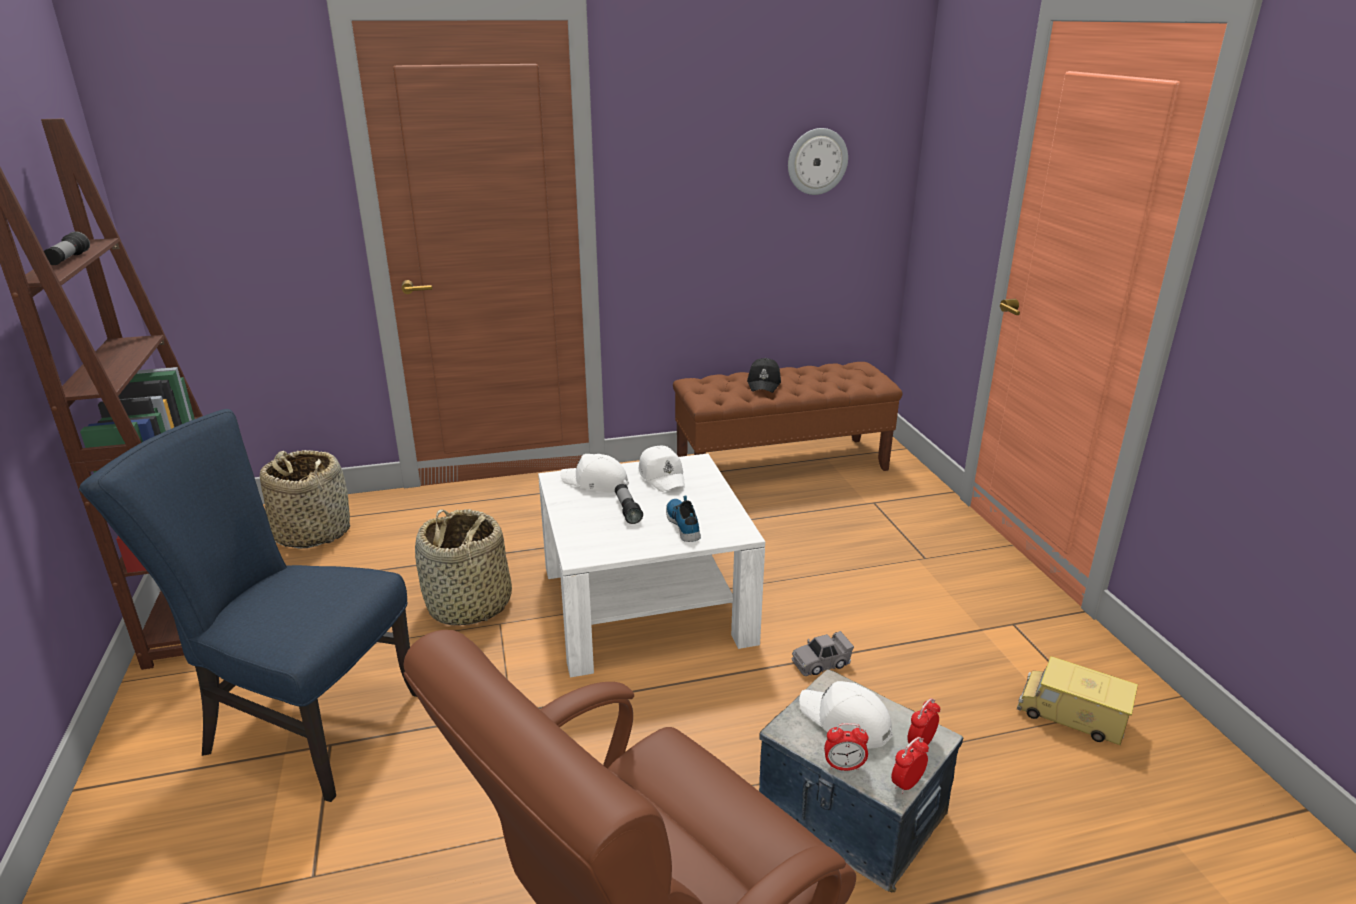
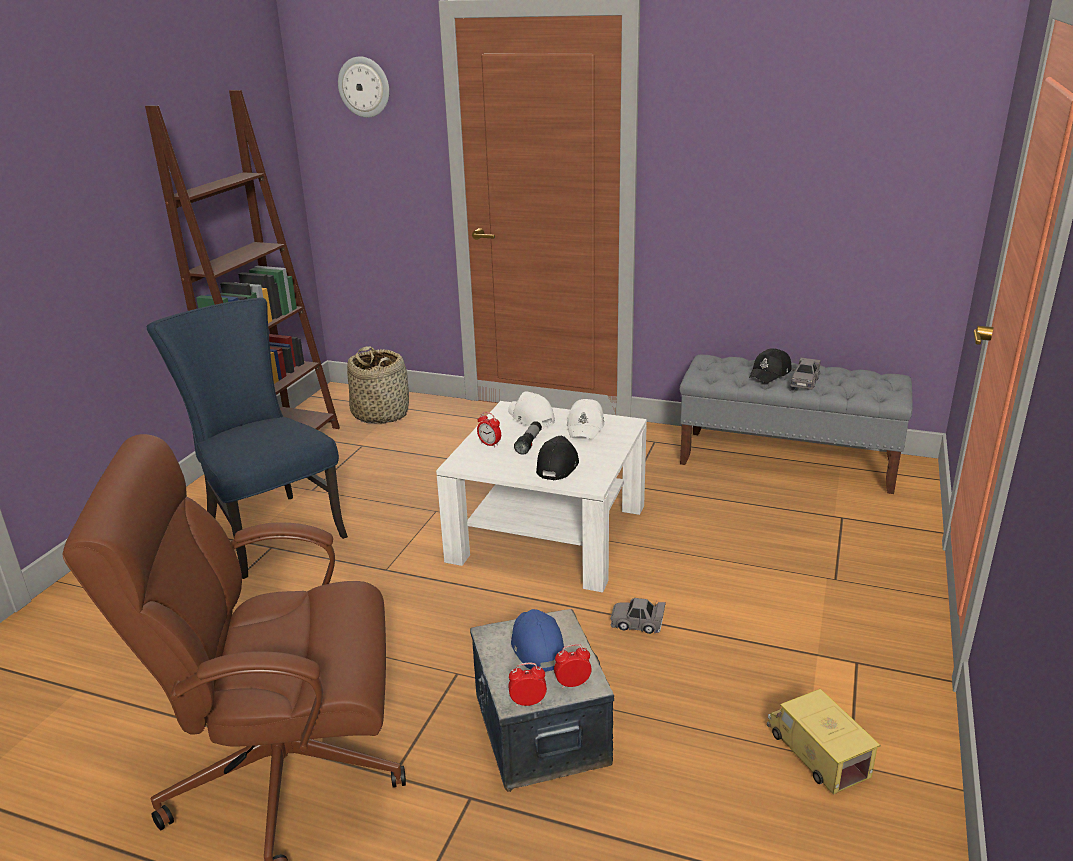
camera: 35 degrees right, 0 degrees up
(68, 259) = (215, 184): flashlight -> none
(469, 605) = (428, 492): basket -> none
(684, 524) = (557, 465): shoe -> black cap
(782, 465) = (787, 461): brown bench -> grey bench
(801, 384) = (804, 382): none -> grey toy car
(817, 161) = (866, 156): wall clock -> wall clock (364, 87)
(844, 766) = (498, 672): alarm clock -> alarm clock (489, 444)
(845, 722) = (536, 646): white cap -> blue cap

